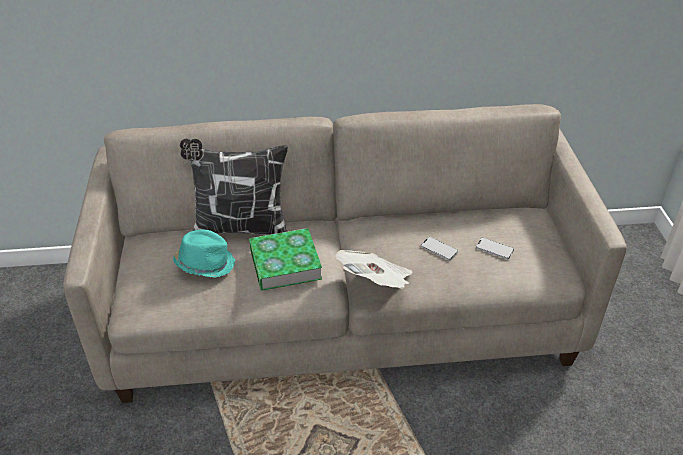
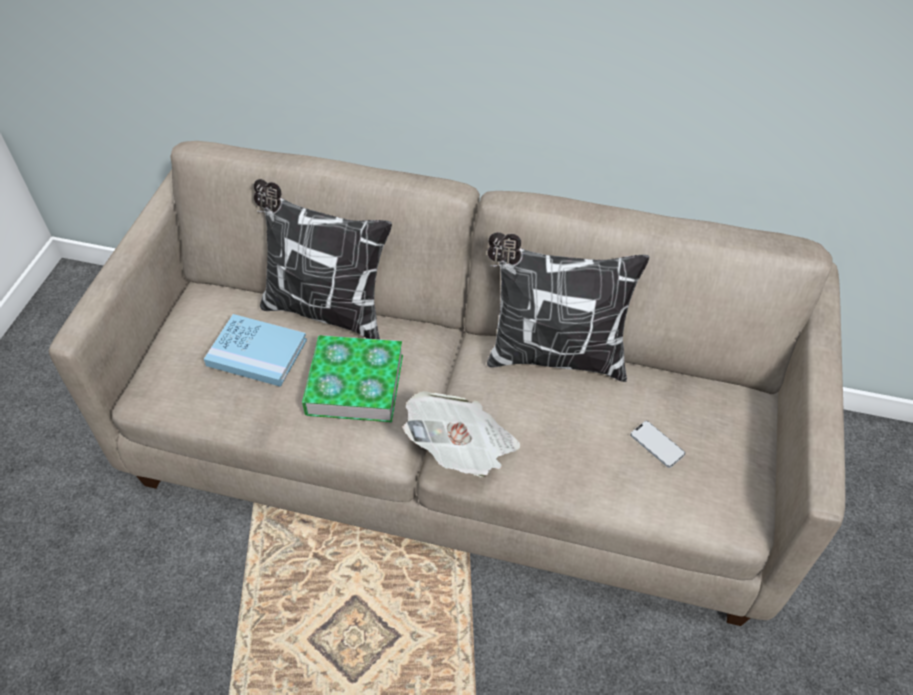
camera: 20 degrees right, 10 degrees up
(205, 263) = (257, 352): turquoise hat -> blue book
(405, 218) = (554, 355): none -> pillow
(439, 249) = (576, 421): phone -> none

